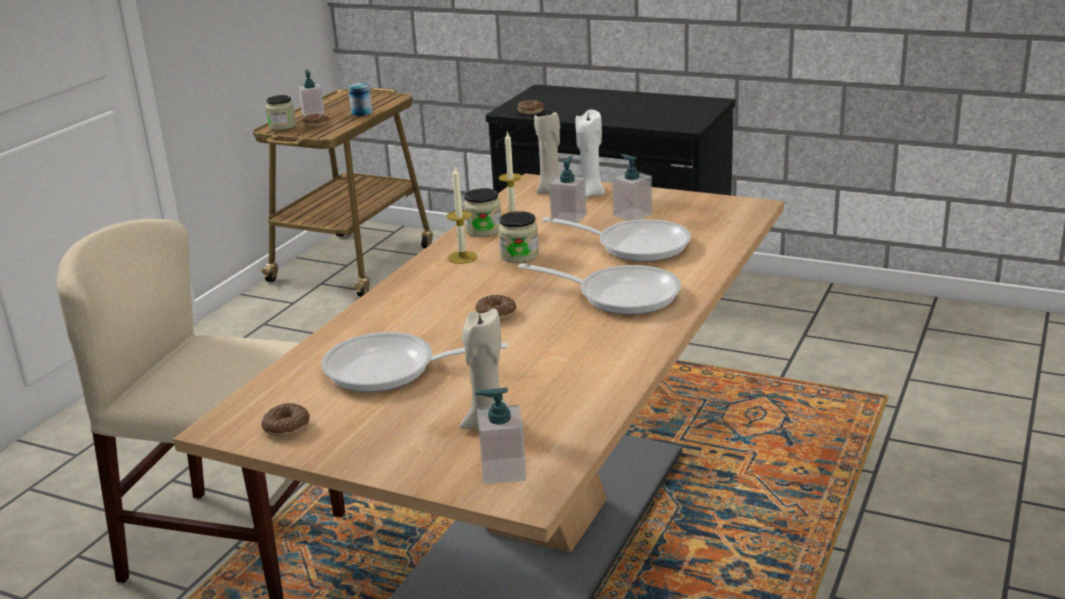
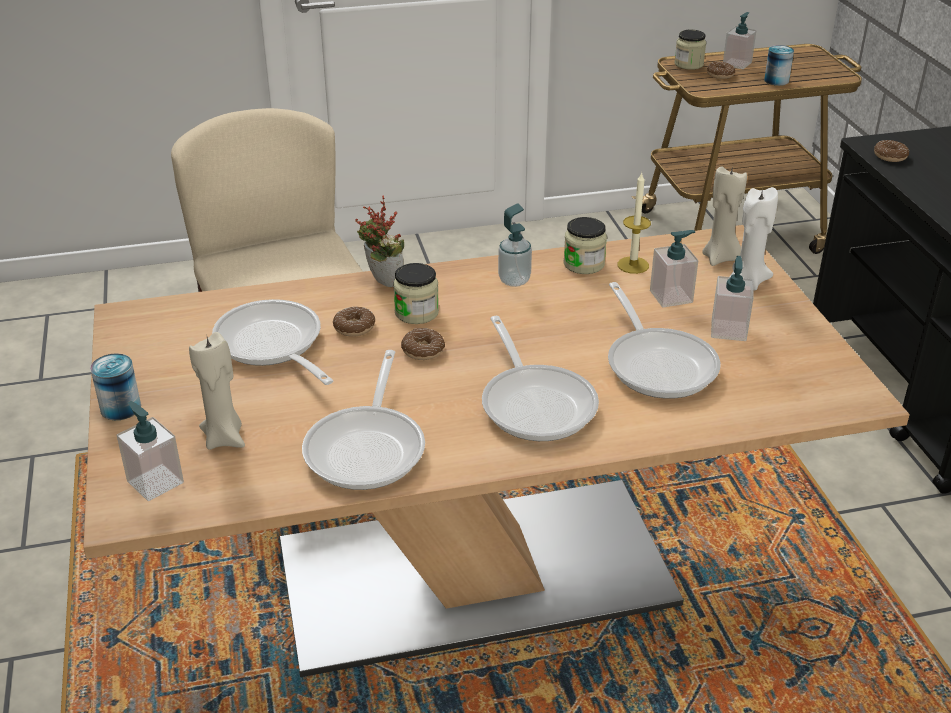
camera: 50 degrees right, 10 degrees up
(287, 427) = (144, 344): donut -> donut (354, 327)
(368, 462) = (120, 408): none -> can
(378, 303) = (381, 283): none -> potted plant
(462, 257) = (514, 280): candle -> soap dispenser
(519, 256) = (553, 308): jar -> jar (416, 312)
(585, 368) = (368, 447): none -> frying pan

